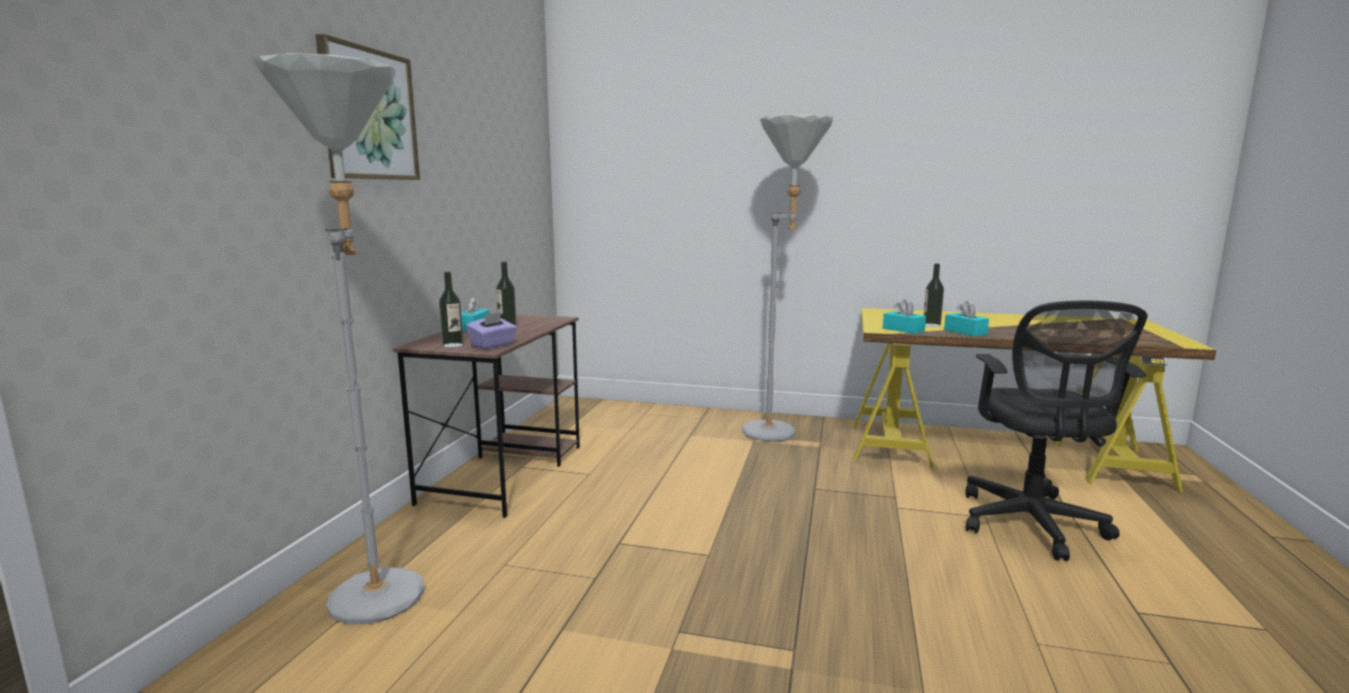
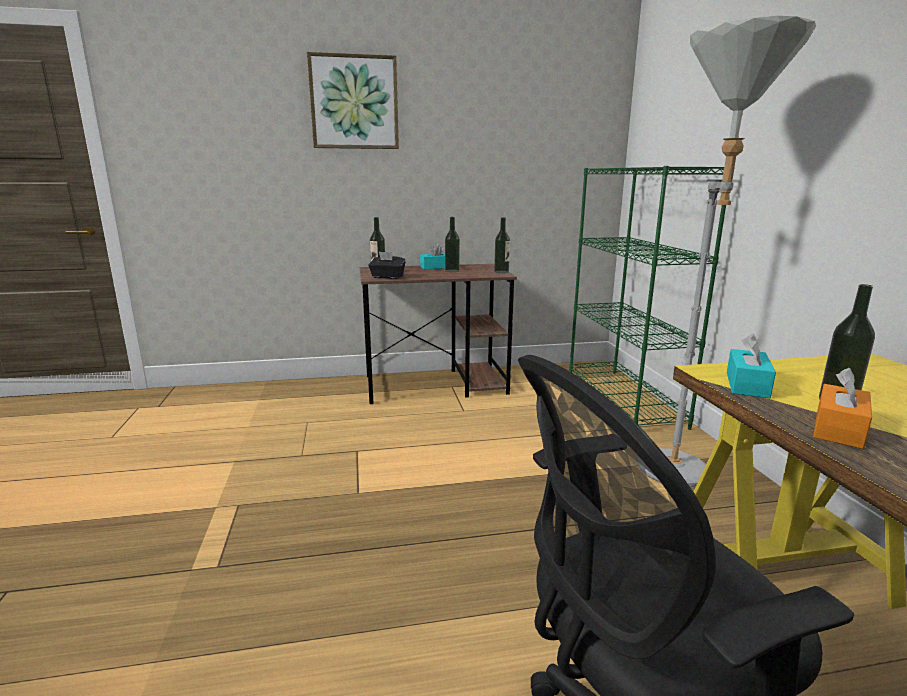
camera: 65 degrees right, 5 degrees up
(381, 586) = (269, 399): grey floor lamp -> none
(493, 345) = (387, 277): purple tissue box -> black tissue box
(547, 317) = (501, 272): none -> bottle
(648, 413) = (624, 399): none -> green bookcase
(965, 332) = (838, 429): turquoise tissue box -> orange tissue box

